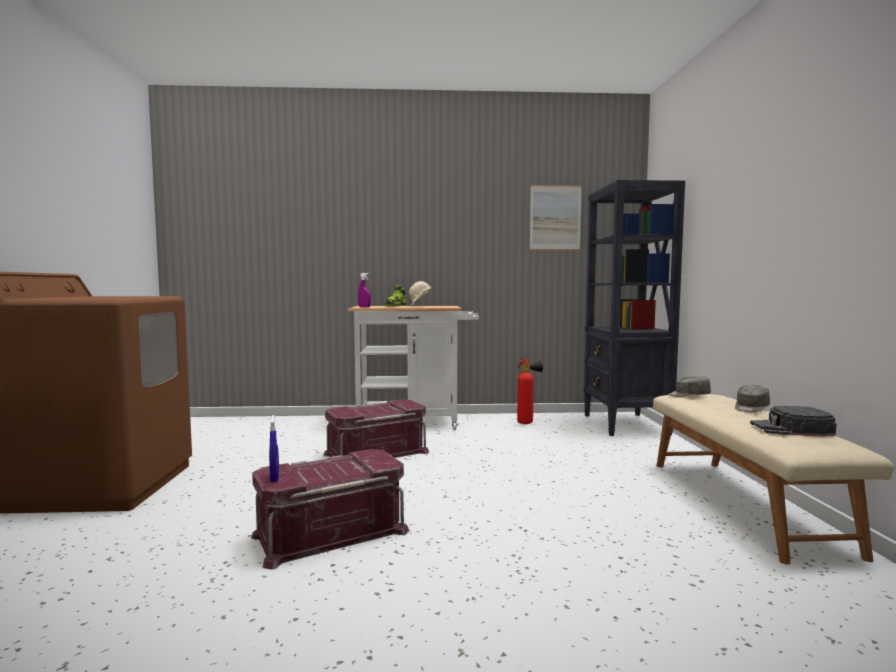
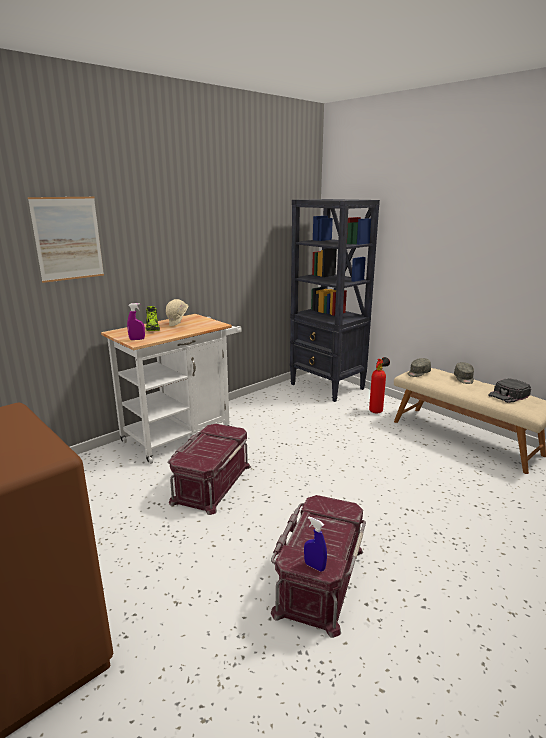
camera: 40 degrees left, 15 degrees up
(528, 423) = (268, 405): fire extinguisher -> fire extinguisher (377, 411)
(555, 217) = (264, 219): picture -> picture (68, 239)

